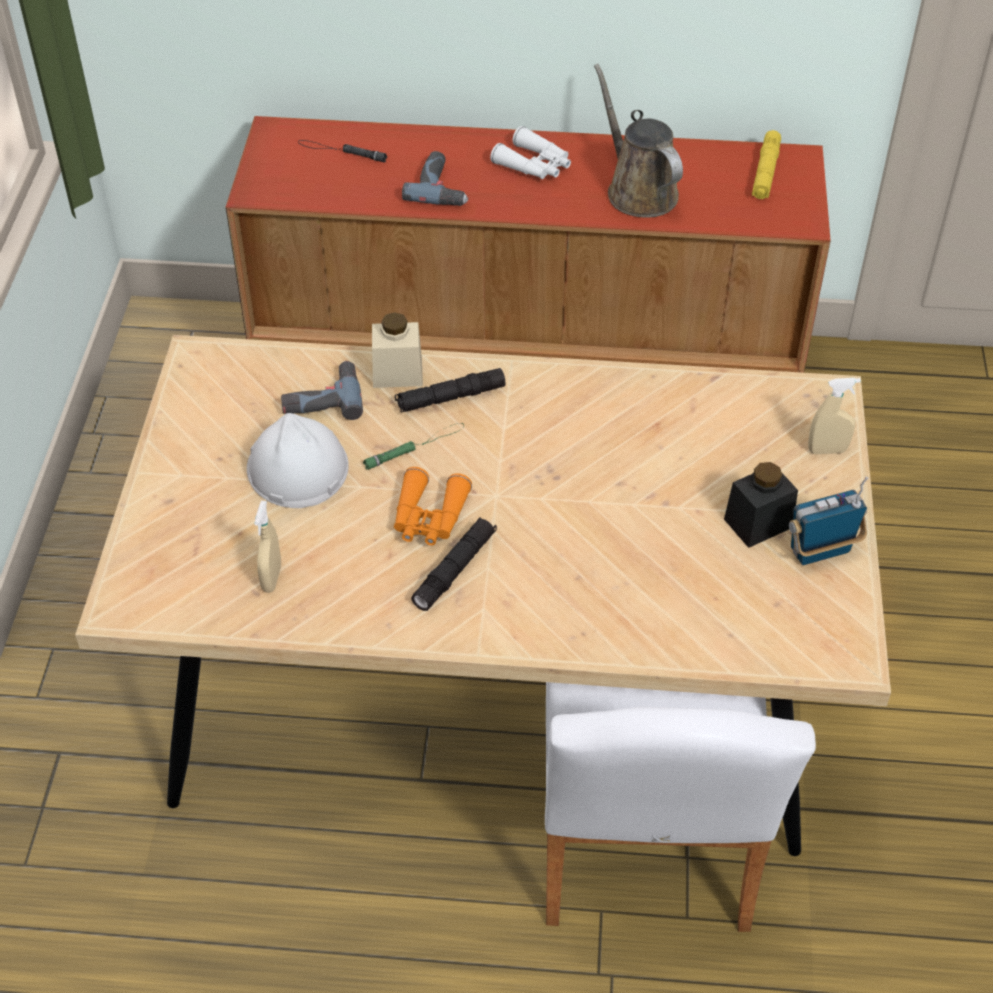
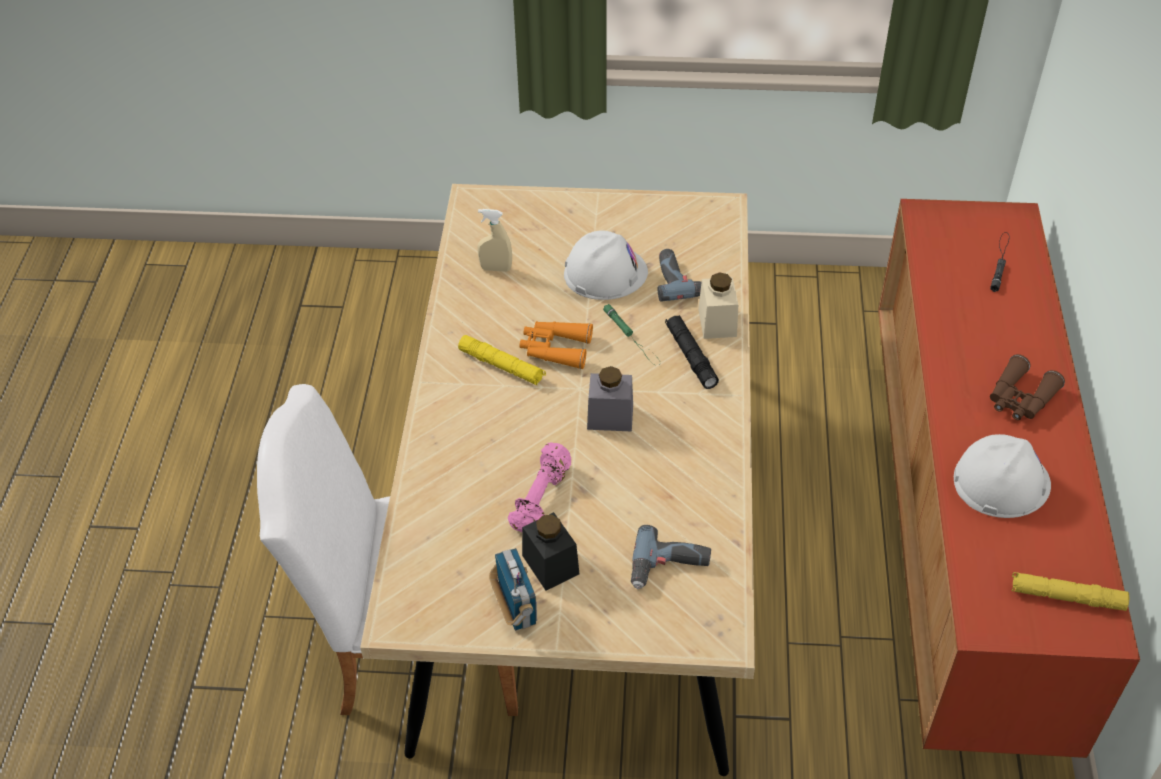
camera: 90 degrees right, 0 degrees up
(441, 187) = (965, 332): power drill -> power drill (669, 568)
(455, 569) = (502, 366): black flashlight -> yellow flashlight
(534, 165) = (1020, 398): white binoculars -> brown binoculars
(542, 469) = (610, 417): none -> grey jar
(638, 190) = (1001, 481): brown watering can -> white hard hat
(666, 530) = (542, 498): none -> pink dumbbell
(827, 450) = (644, 627): beige spray bottle -> none

